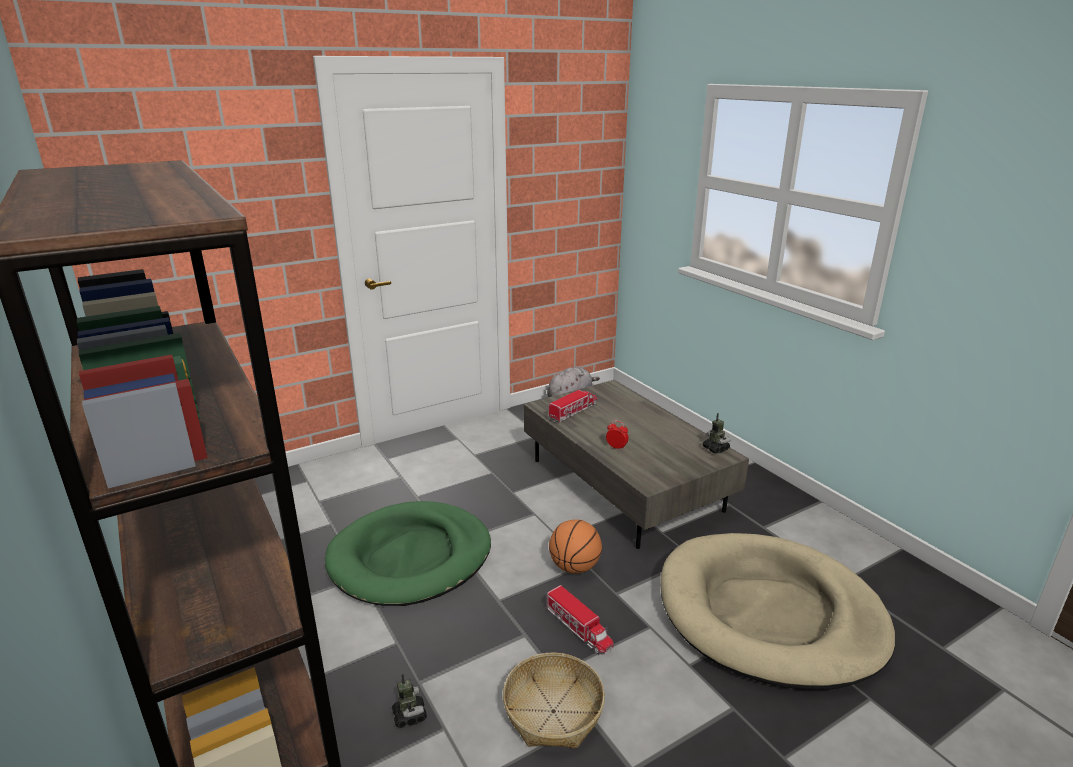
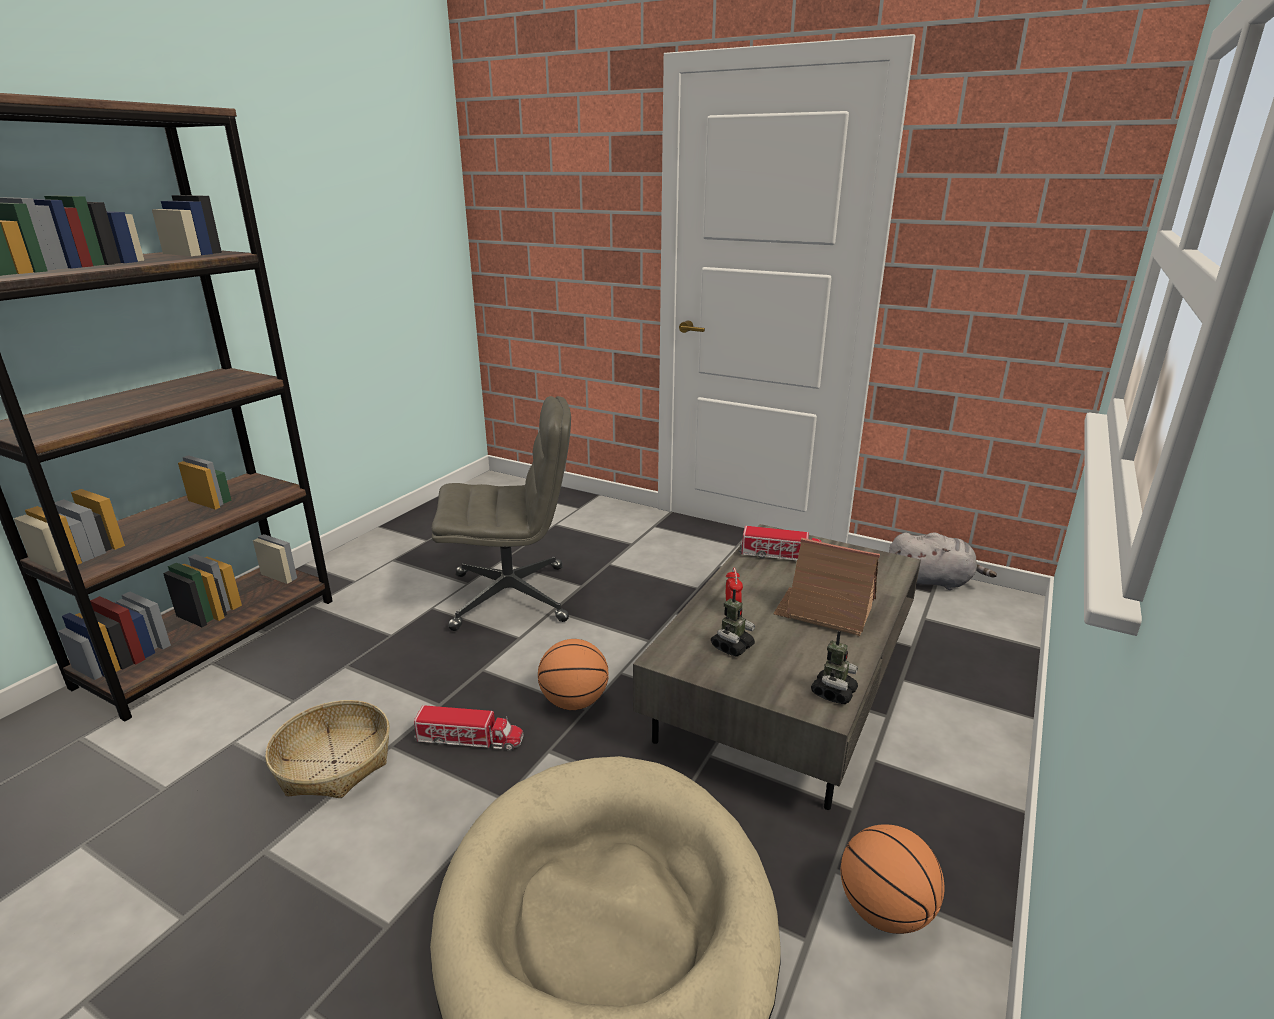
camera: 60 degrees right, 0 degrees up
(409, 716) = (303, 676): toy robot -> toy robot (732, 647)
(411, 558) = (512, 597): green dog bed -> grey office chair
(579, 628) = (469, 739): toy truck -> toy truck turned 105 degrees counterclockwise
(642, 423) = (825, 611): none -> toy house
(792, 524) = (884, 911): none -> basketball

